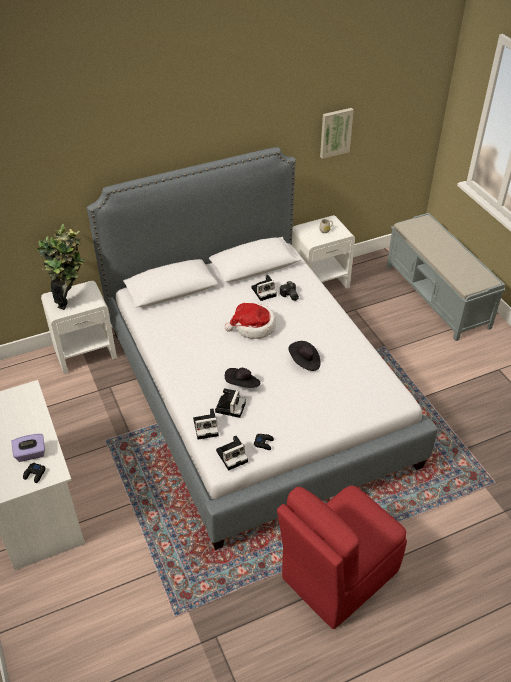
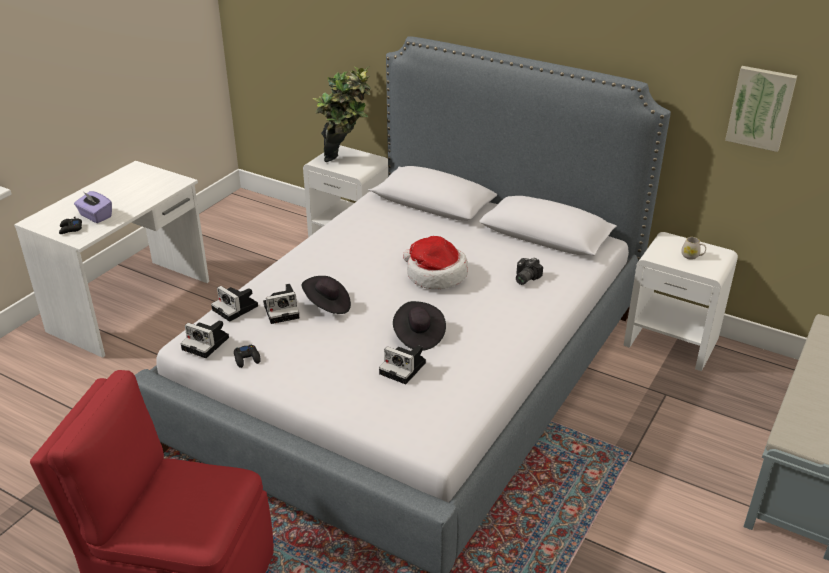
camera: 55 degrees right, 10 degrees down
(264, 291) = (508, 258): camera -> camera (404, 368)

